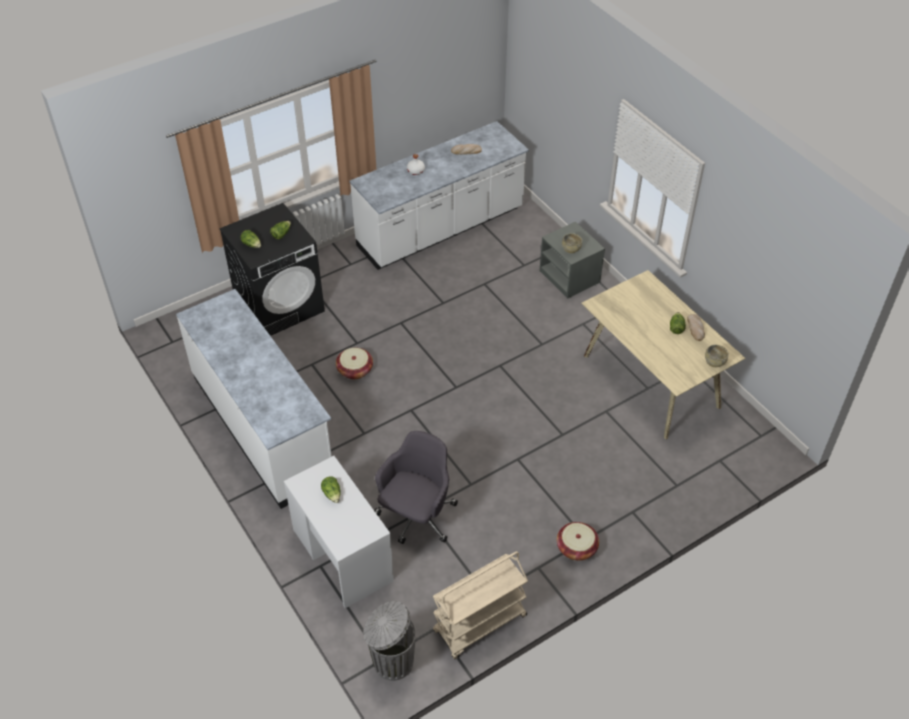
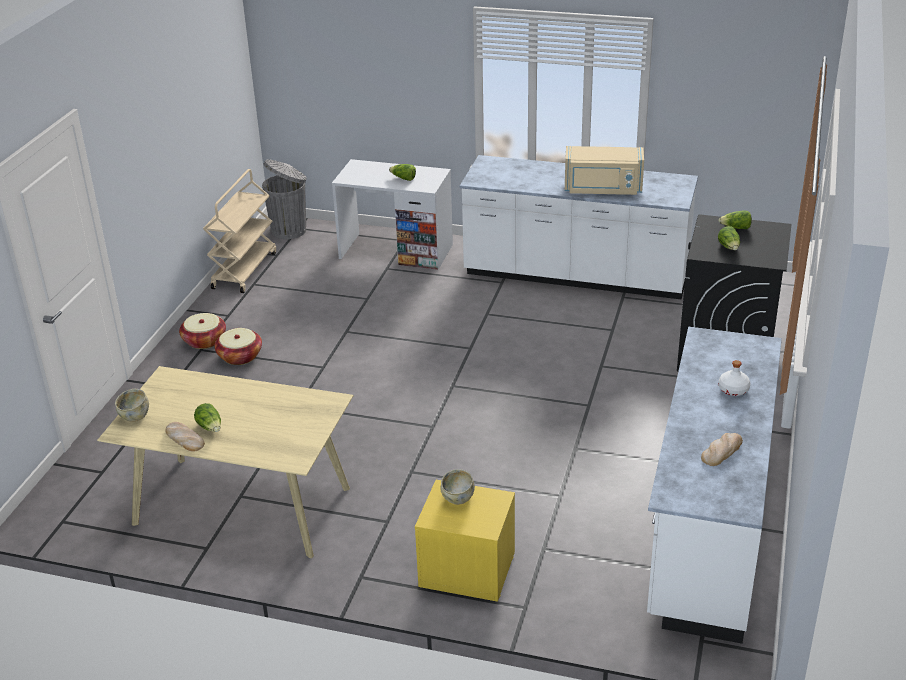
camera: 140 degrees right, 15 degrees down
(252, 342) = (603, 189): none -> beige microwave
(355, 370) = (567, 347): basket -> basket (240, 356)
(416, 517) = (367, 293): grey office chair -> none
(570, 277) = (466, 570): grey nightstand -> yellow nightstand

